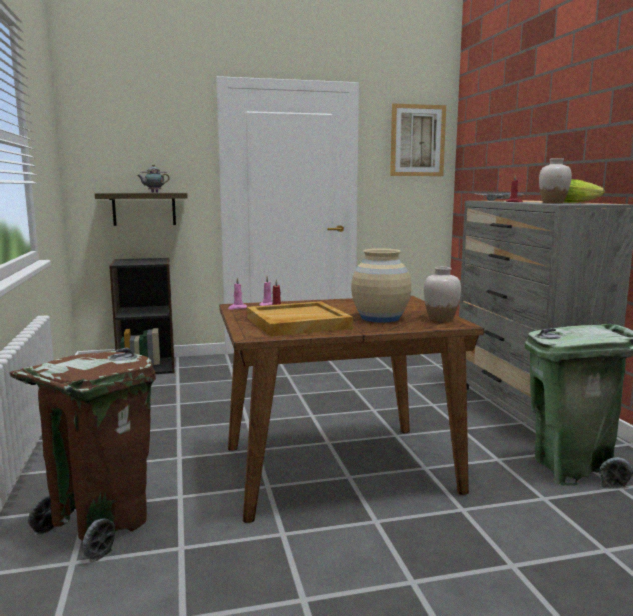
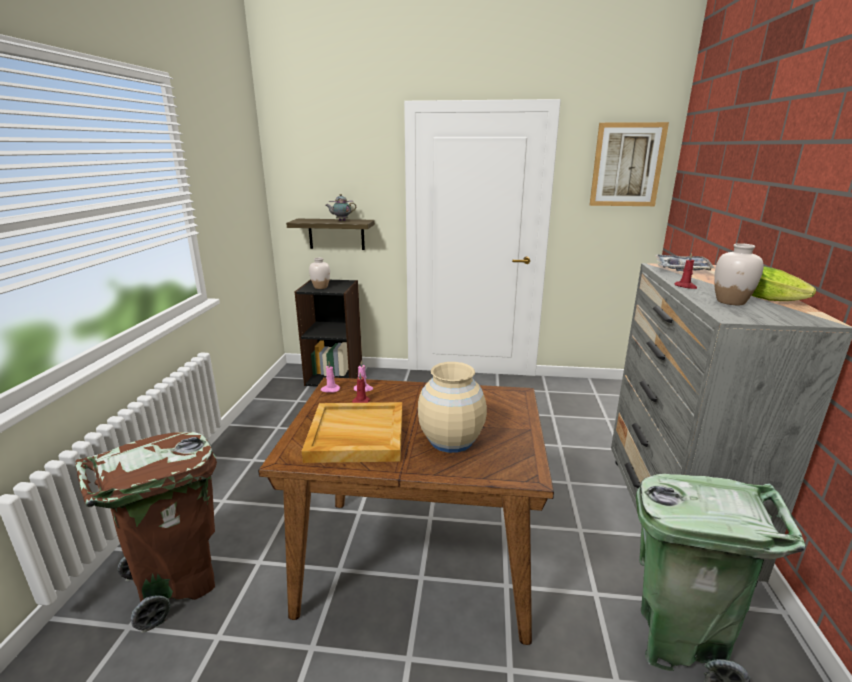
camera: 20 degrees right, 10 degrees up
(440, 319) = (517, 456): white vase -> white vase (320, 287)

